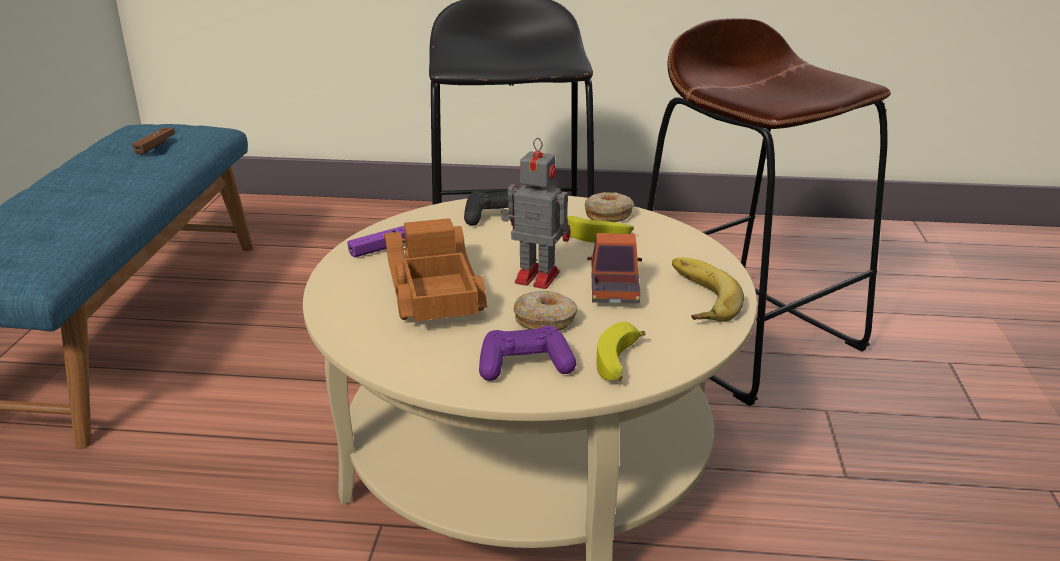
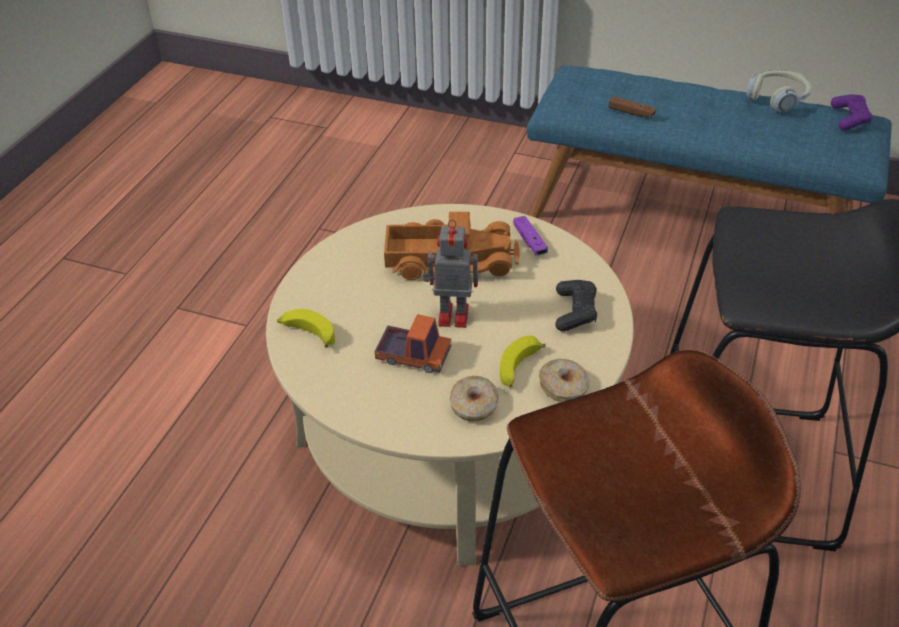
camera: 105 degrees right, 15 degrees up
(78, 155) = (777, 98): none -> headphones
(155, 146) = (803, 132): brown game controller -> brown game controller (631, 112)
(525, 365) = (327, 290): purple game controller -> purple game controller (849, 118)
(534, 277) = (451, 315): toy robot -> toy robot turned 120 degrees counterclockwise
(545, 320) = (381, 309): donut -> donut (474, 405)
(695, 297) = (380, 401): banana -> none

